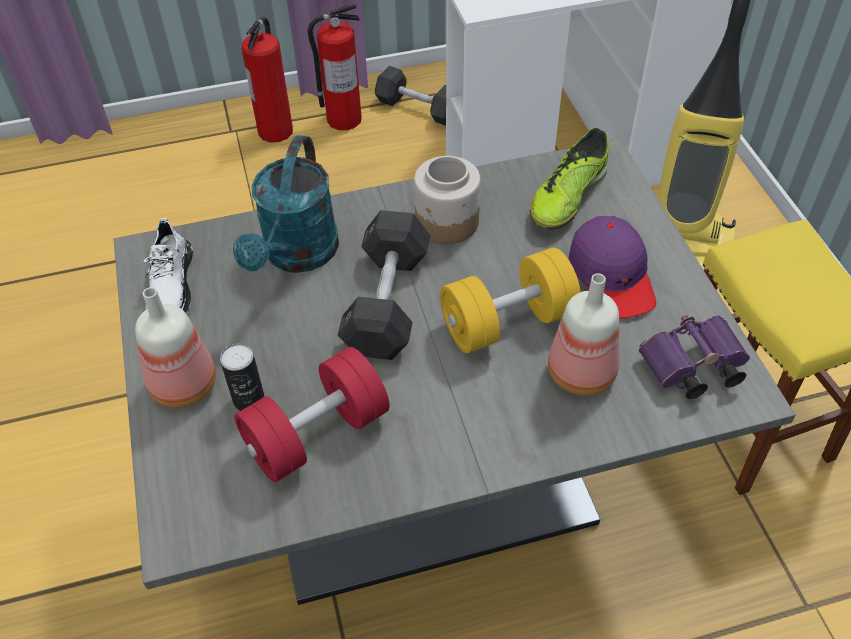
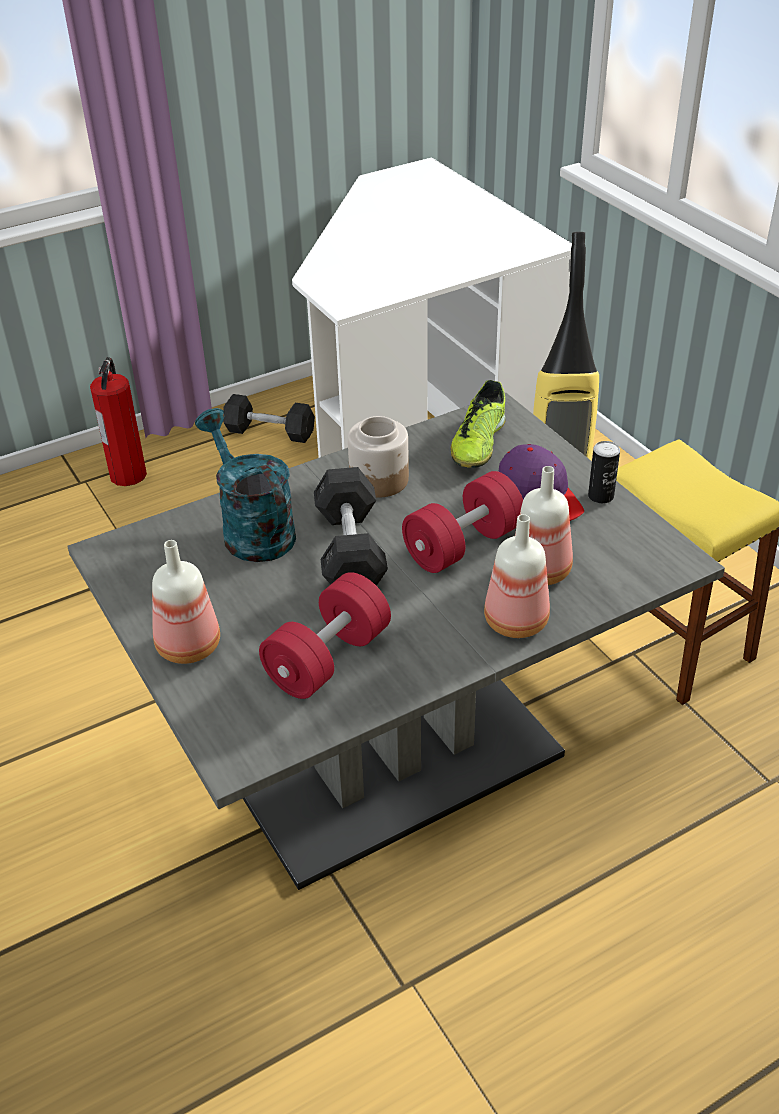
camera: 15 degrees left, 10 degrees down
(171, 287) = (142, 573): white shoe -> none
(249, 399) = (254, 645): can -> can (600, 496)
(297, 256) = (252, 529): turquoise watering can -> turquoise watering can turned 150 degrees clockwise
(343, 119) = (196, 453): fire extinguisher -> none
(508, 322) = (463, 545): yellow dumbbell -> red dumbbell
(533, 435) = (517, 623): none -> bottle
(690, 369) = (629, 551): purple binoculars -> none

